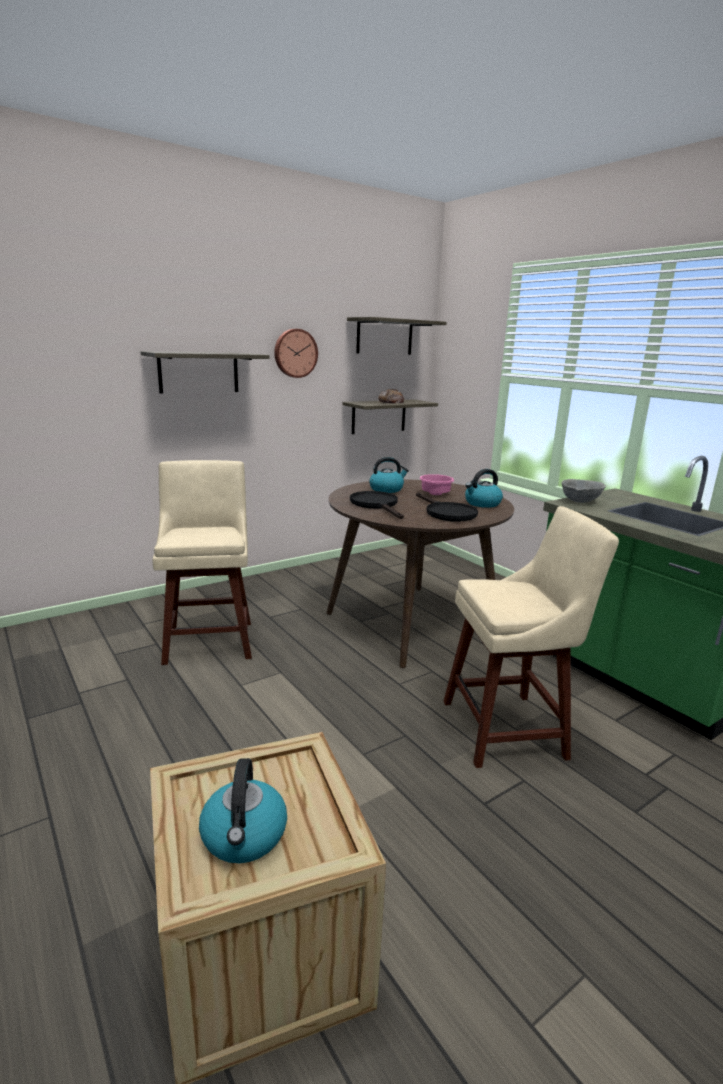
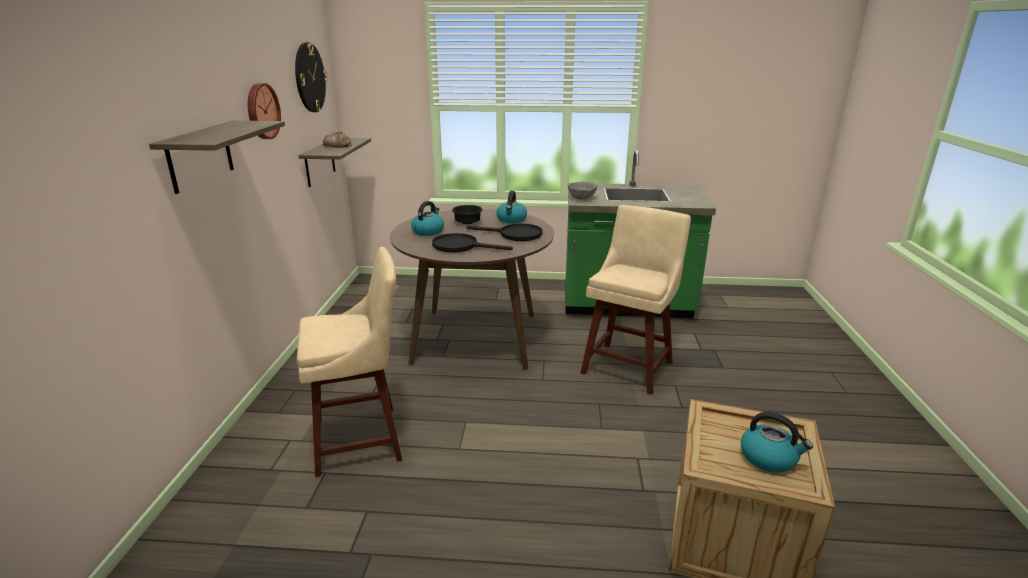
camera: 50 degrees left, 5 degrees up
(210, 639) = (363, 438): beige chair -> beige chair turned 135 degrees clockwise
(384, 337) = (309, 78): shelf -> wall clock
(434, 494) = (467, 223): pink bowl -> black bowl

